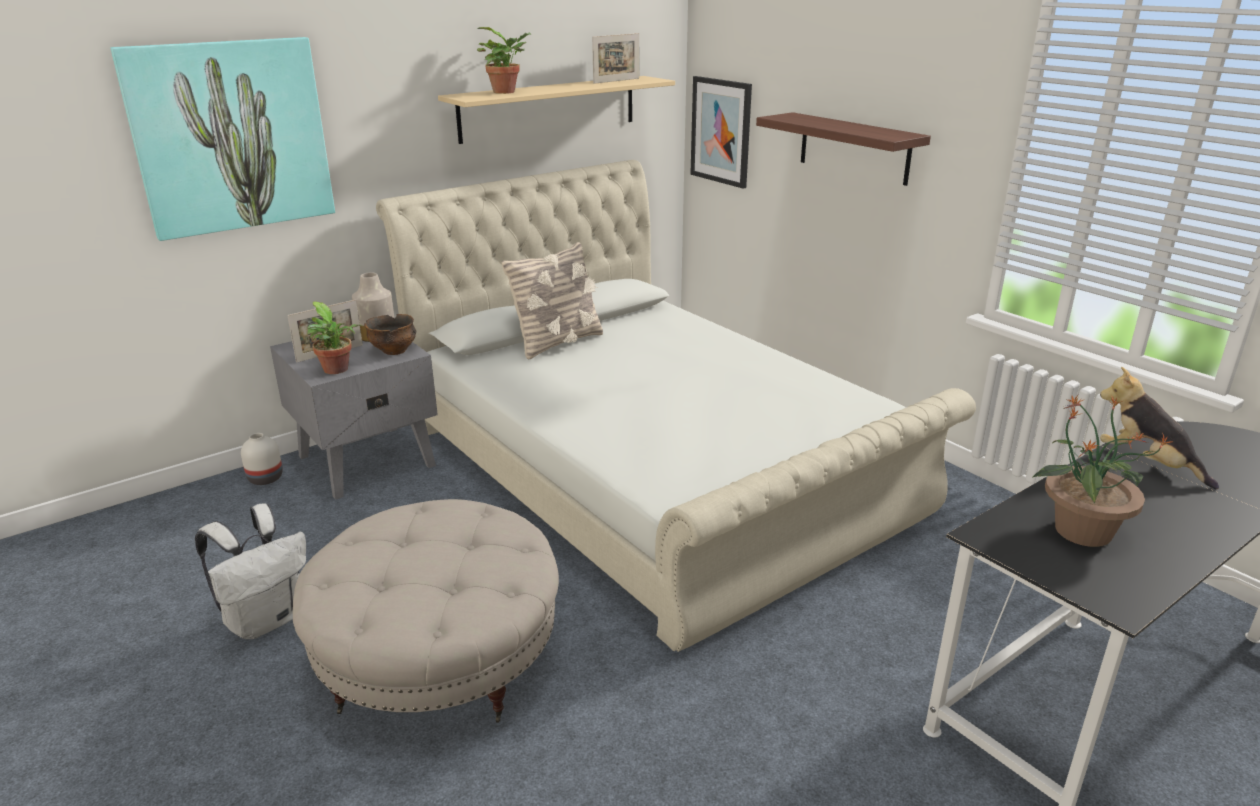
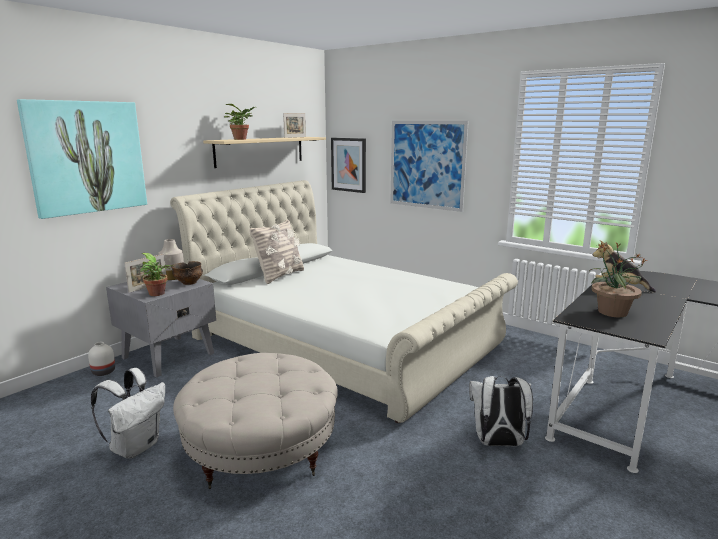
camera: 15 degrees left, 10 degrees down
(830, 722) = (498, 443): none -> white backpack
(854, 148) = (427, 165): shelf -> picture

